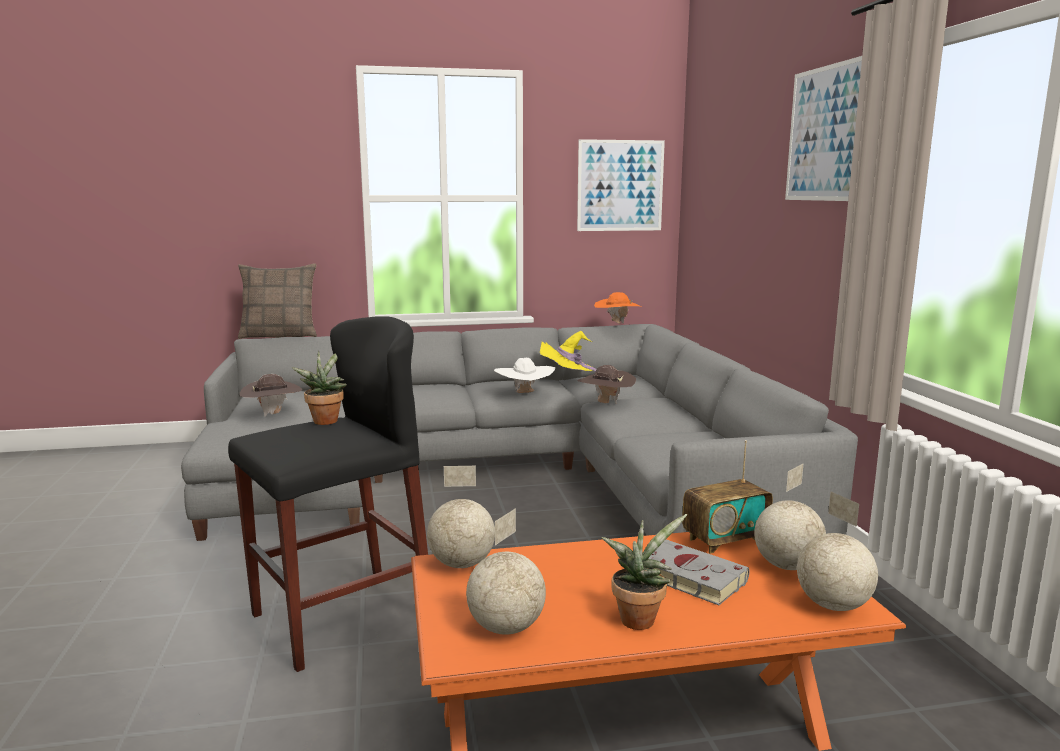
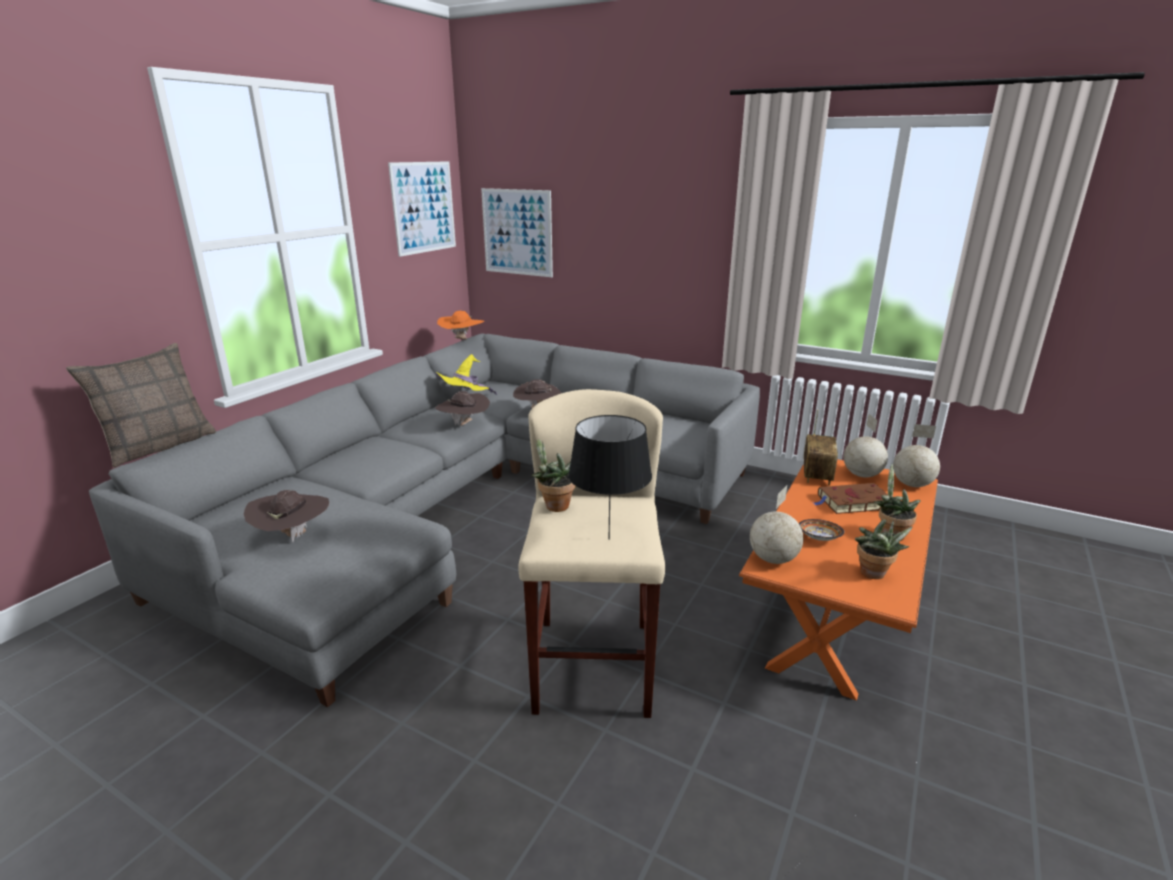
camera: 50 degrees left, 10 degrees up
(286, 447) = (608, 539): none -> black table lamp
(342, 617) = (593, 666): black stool -> beige stool
(507, 627) = (873, 575): globe -> potted plant
(524, 394) = (464, 425): white hat -> brown hat
(550, 578) = (820, 539): none -> bowl
(687, 576) = (852, 502): grey book -> brown book
(825, 134) = (681, 176): picture -> picture (517, 232)

